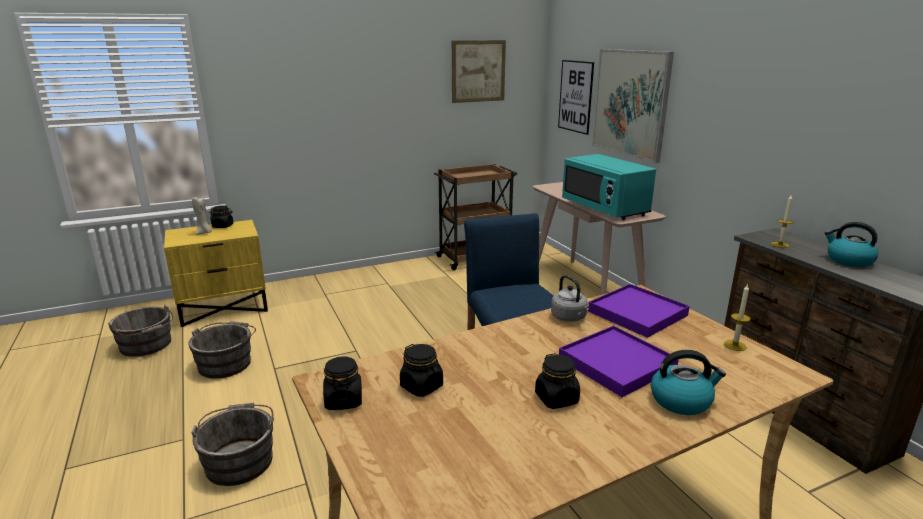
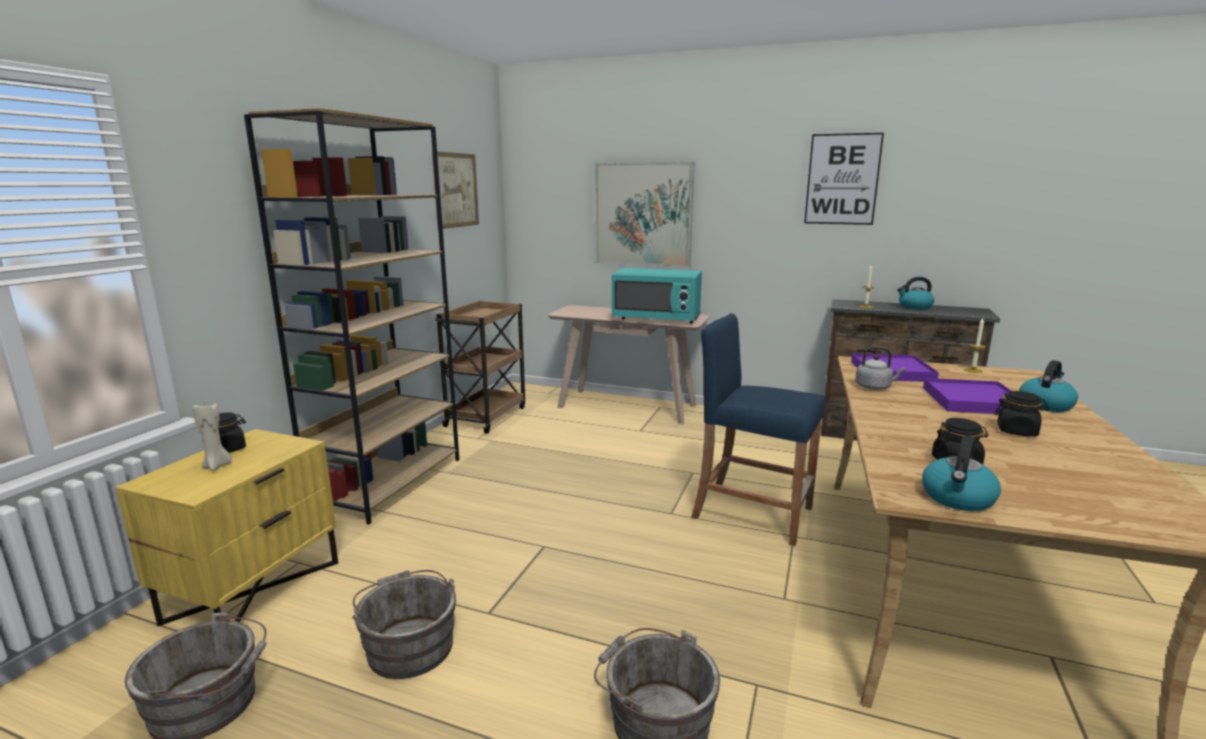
camera: 45 degrees left, 5 degrees down
(343, 400) = (957, 498): black jar -> kettle
(354, 279) = (388, 482): none -> brown bookcase
(575, 96) = (558, 215): picture -> picture (842, 179)

